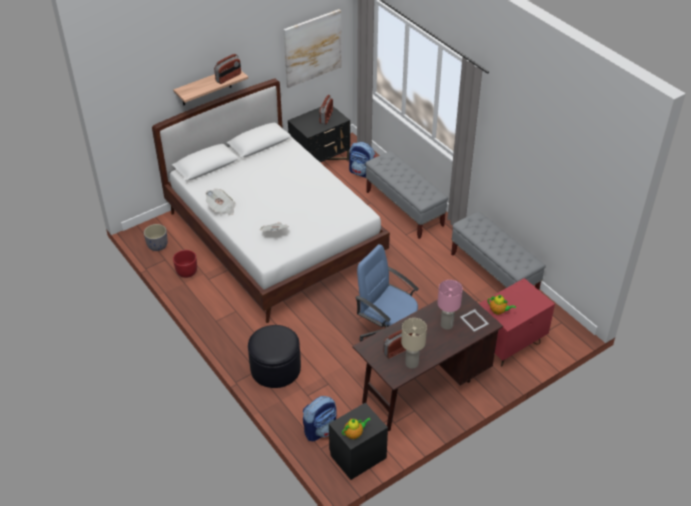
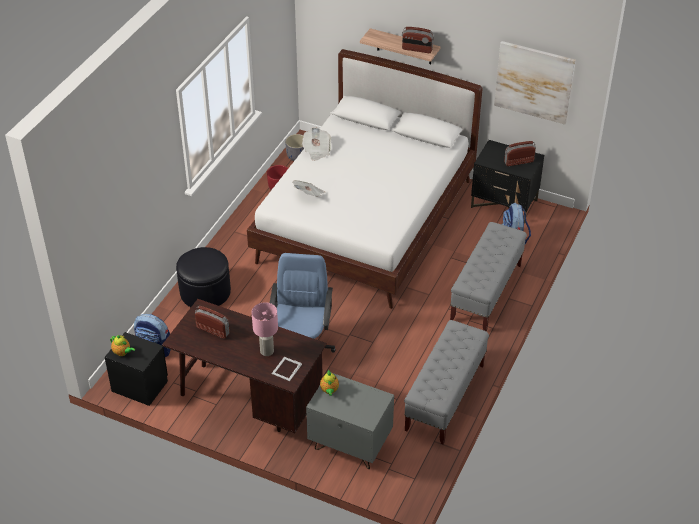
camera: 60 degrees right, 0 degrees up
(411, 363) = (201, 345): beige table lamp -> none
(509, 345) = (349, 445): red nightstand -> grey nightstand

